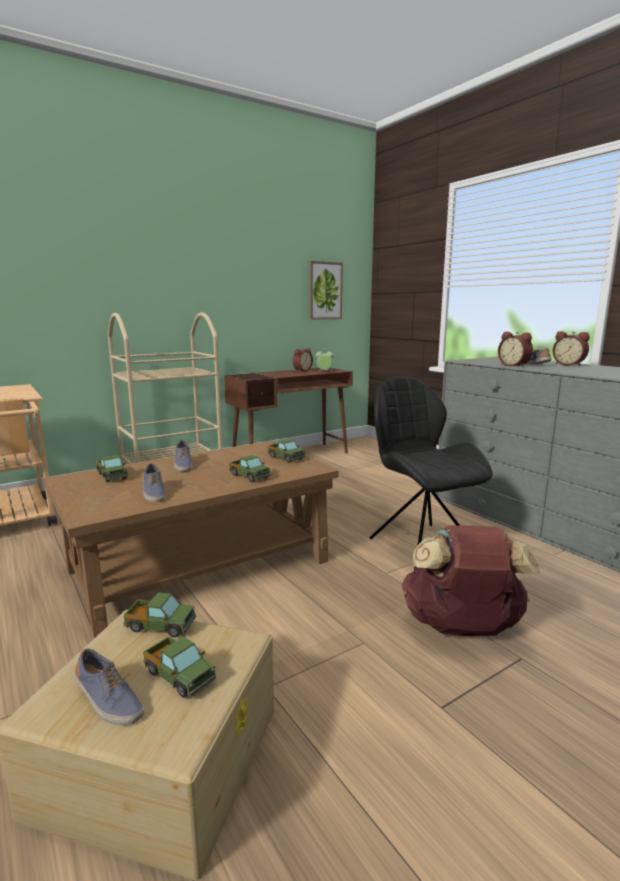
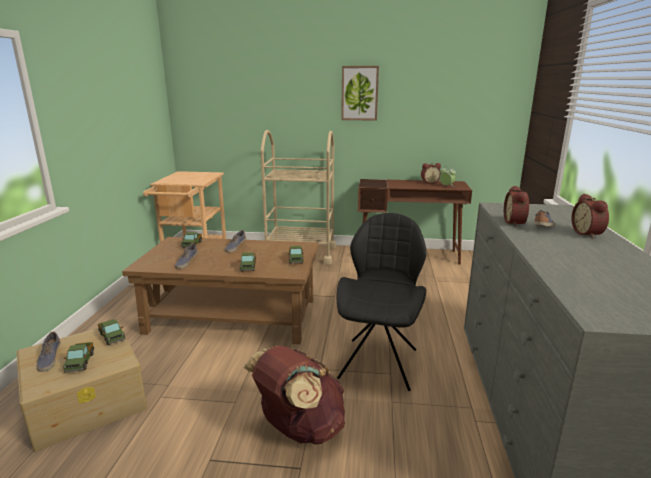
camera: 40 degrees right, 5 degrees up
(325, 291) = (470, 109): picture -> picture (359, 93)

